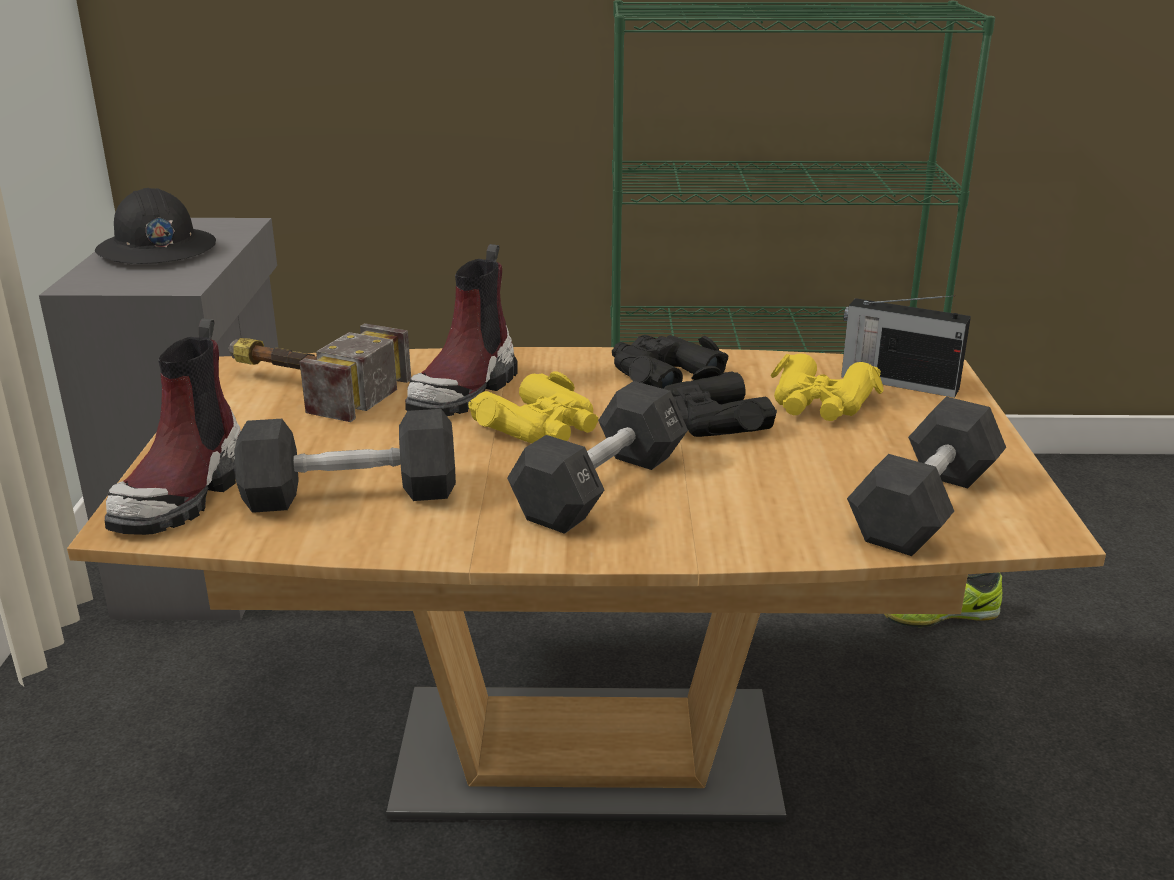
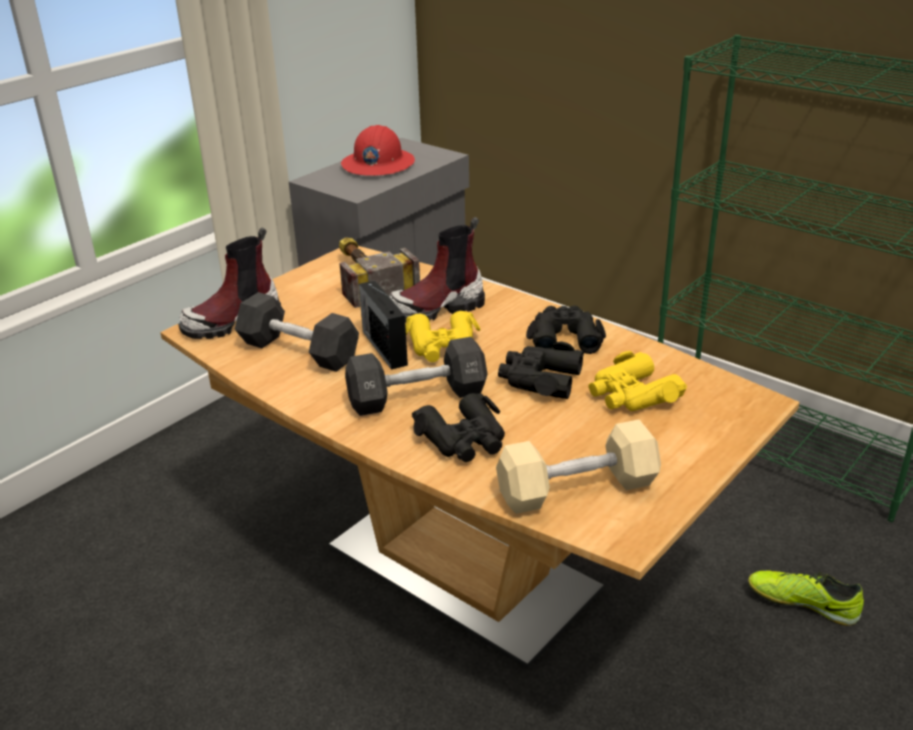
camera: 40 degrees right, 5 degrees up
(156, 250) = (377, 165): black hard hat -> red hard hat
(731, 508) = (464, 439): none -> black binoculars
(897, 382) = (713, 399): radio -> radio (384, 347)
(924, 506) = (577, 489): black dumbbell -> beige dumbbell

